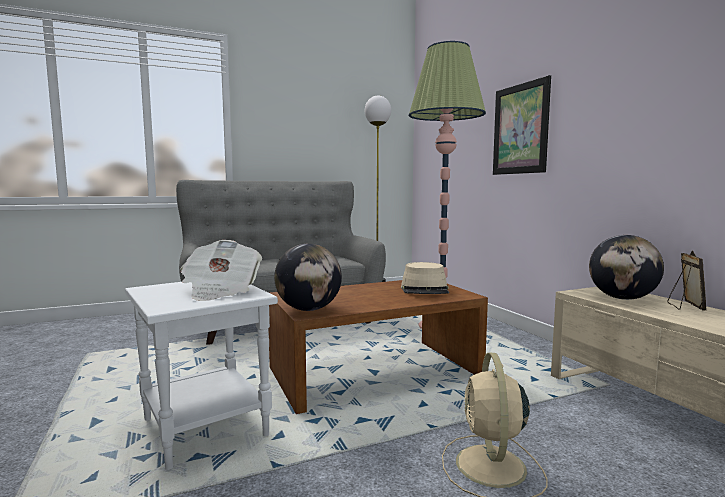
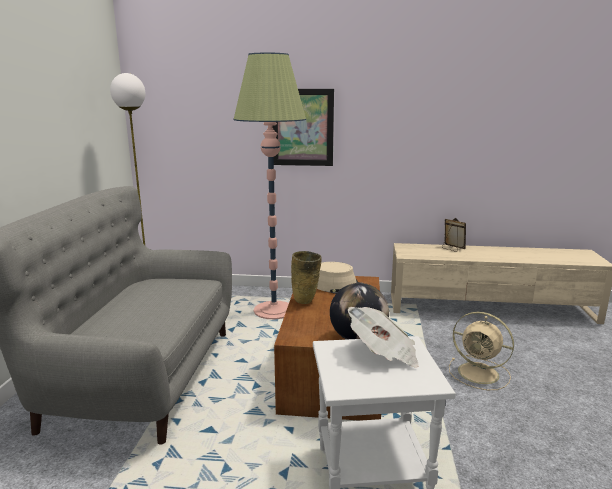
camera: 60 degrees left, 10 degrees up
(366, 287) = (306, 301): none -> beige vase
(622, 298) = (427, 252): globe -> none

